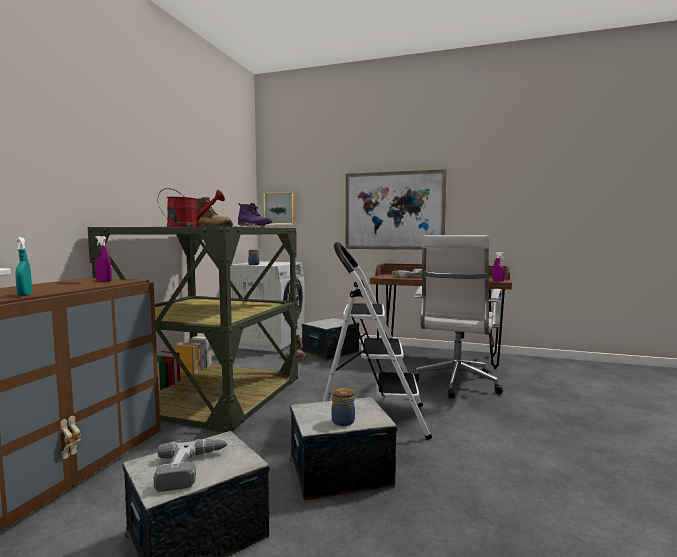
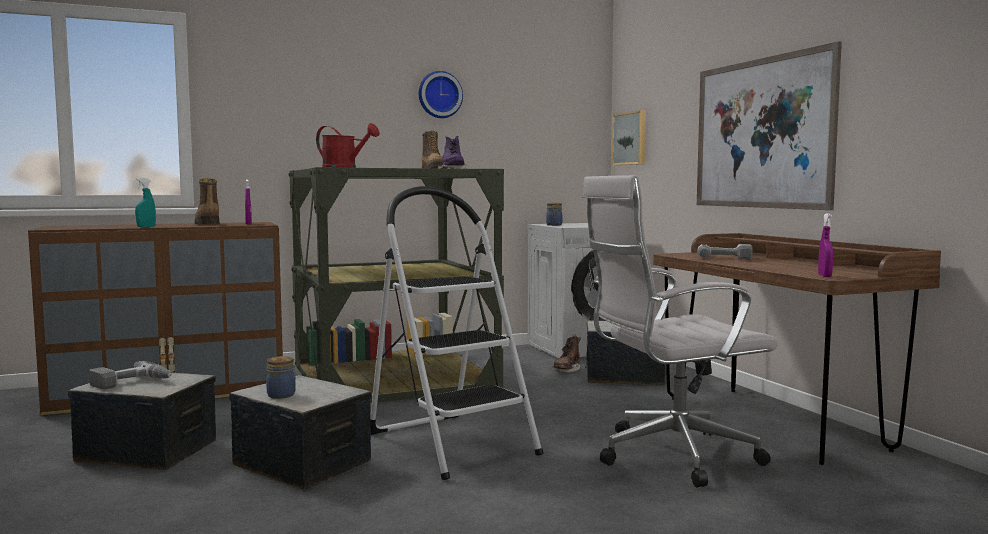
camera: 50 degrees right, 0 degrees up
(56, 285) = (207, 224): none -> boot
(181, 168) = (439, 95): none -> wall clock

